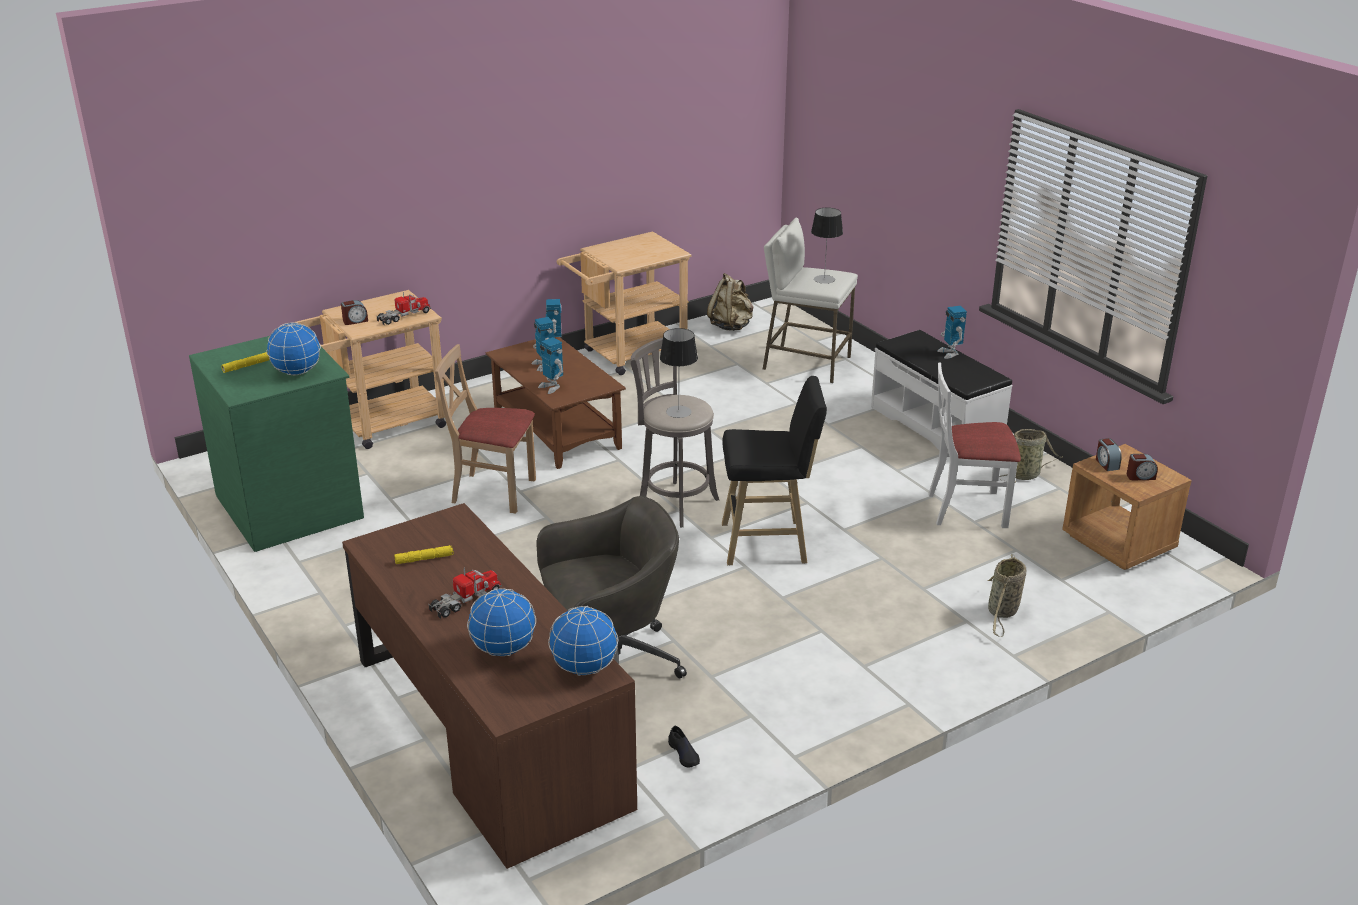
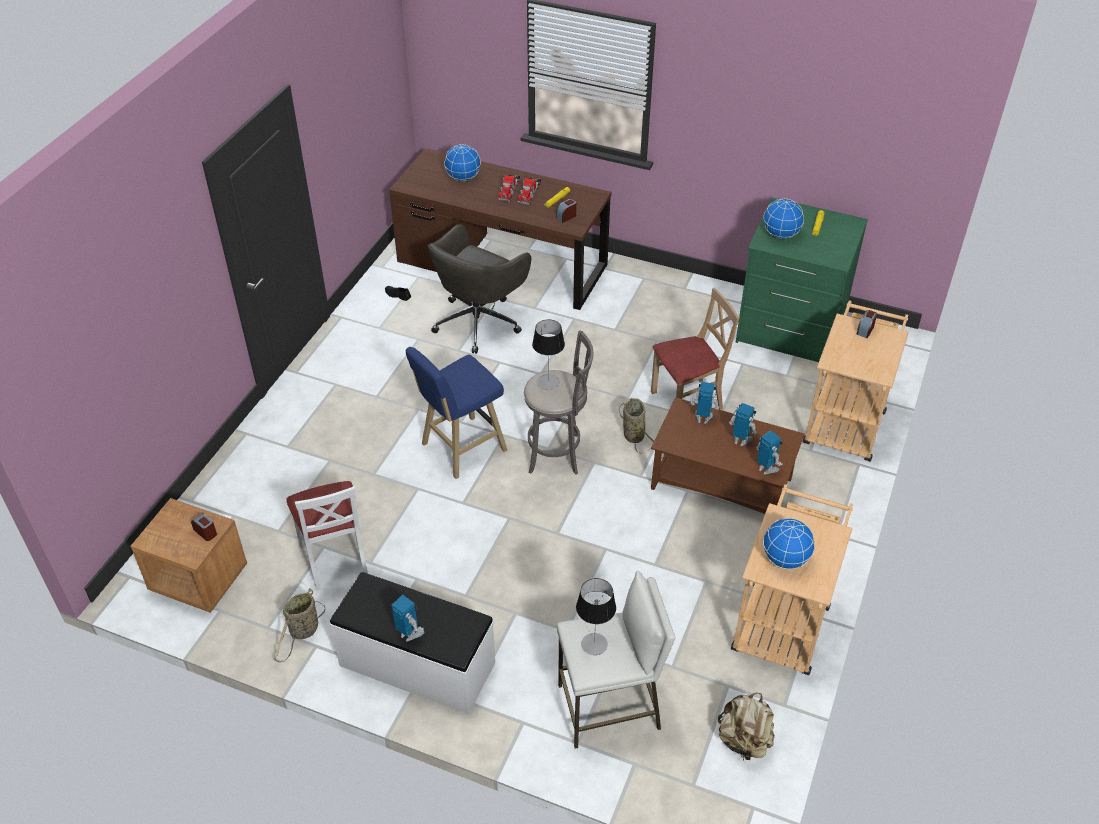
camera: 145 degrees right, 15 degrees up
(404, 316) = (842, 352): toy truck -> toy truck (529, 193)
(584, 668) = (417, 185): globe -> globe (785, 559)
(769, 543) = (460, 449): black stool -> blue stool
(967, 509) = (335, 559): white chair -> white chair turned 105 degrees clockwise
(1002, 612) = (266, 465): basket -> basket (633, 434)
(1140, 476) = (174, 529): alarm clock -> alarm clock (566, 217)

